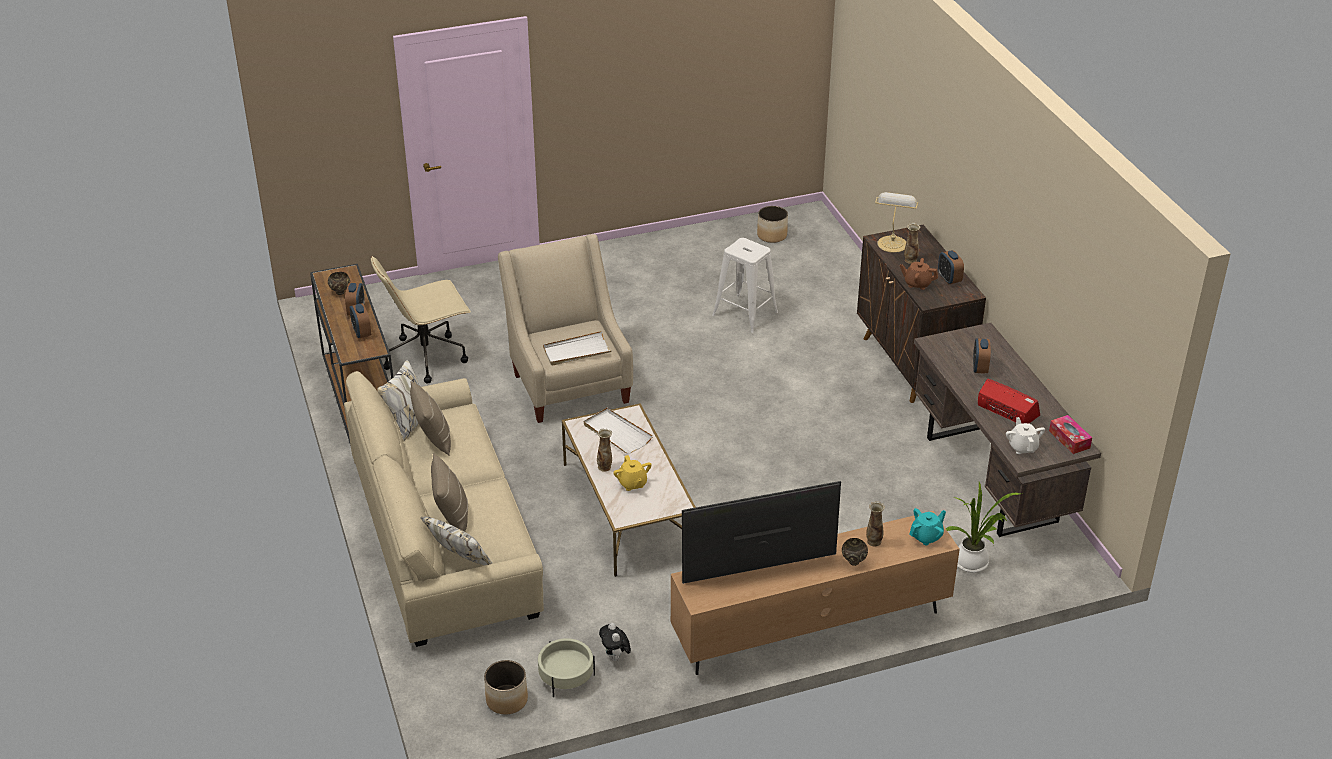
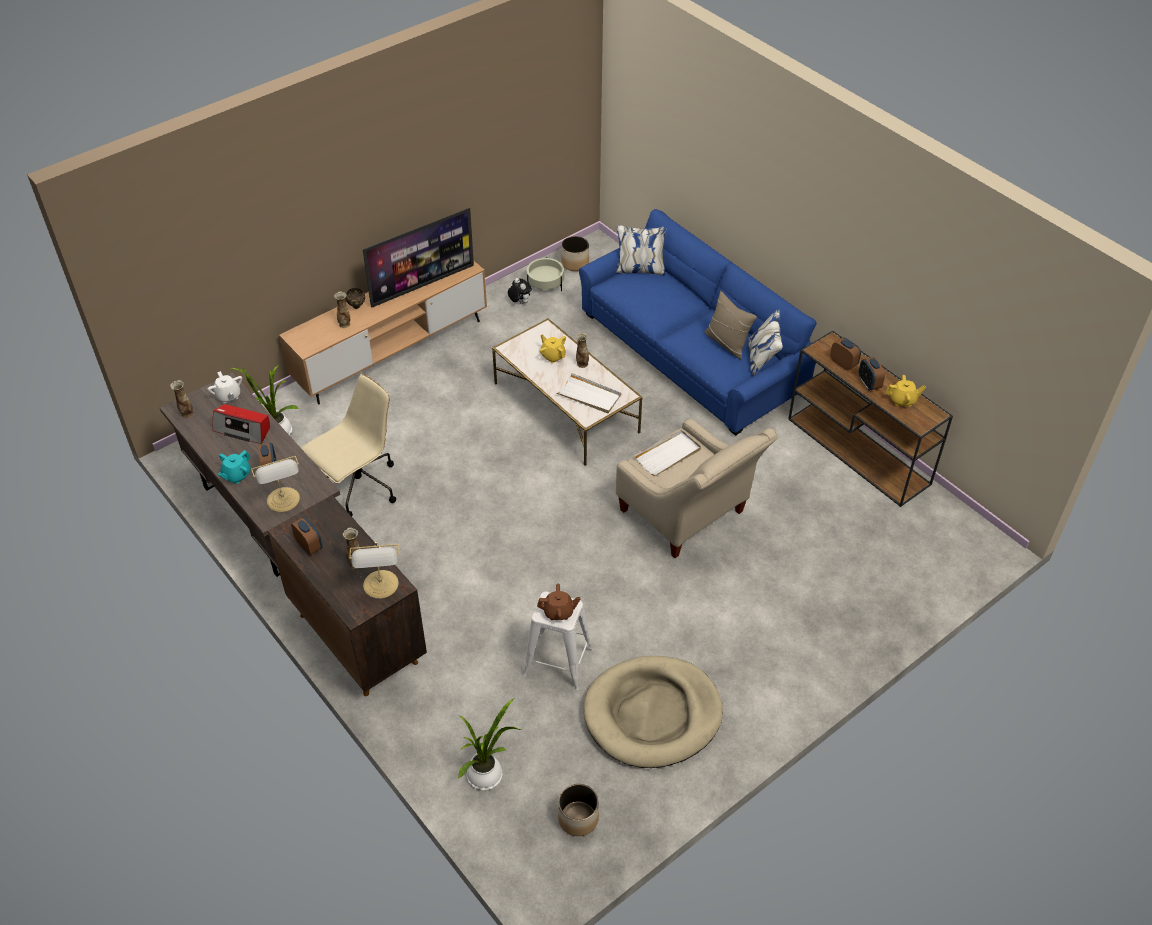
camera: 160 degrees right, 10 degrees up
(340, 292) = (902, 400): brown bowl -> yellow teapot
(427, 357) = (836, 509): beige office chair -> beige office chair (359, 488)
(443, 534) = (692, 352): beige sofa -> blue sofa
(452, 516) = (667, 290): beige pillow -> none
(687, 271) = (652, 714): none -> beige dog bed
(828, 268) = (487, 774): none -> potted plant
(917, 283) = (343, 530): brown teapot -> brown teapot (559, 612)
(926, 536) = (305, 337): turquoise teapot -> turquoise teapot (236, 475)
(969, 341) = (284, 501): none -> table lamp
(1069, 439) = (187, 413): tissue box -> vase

